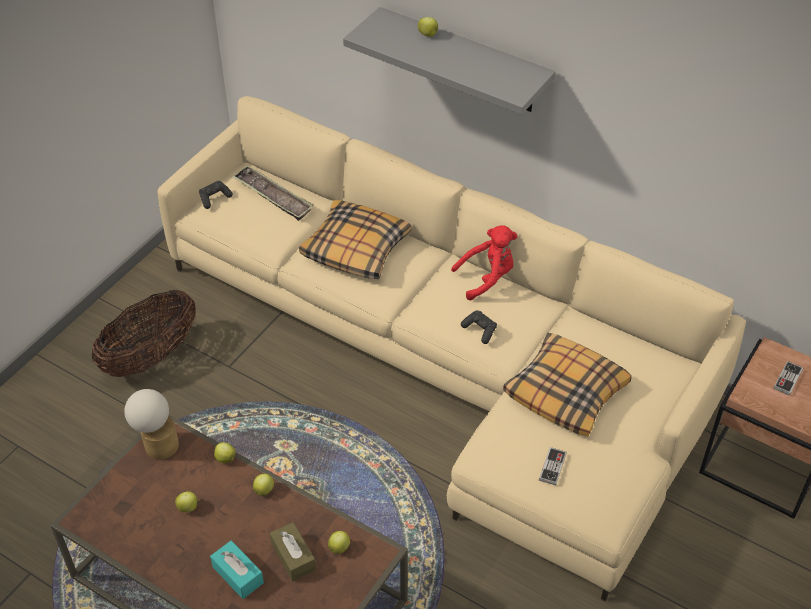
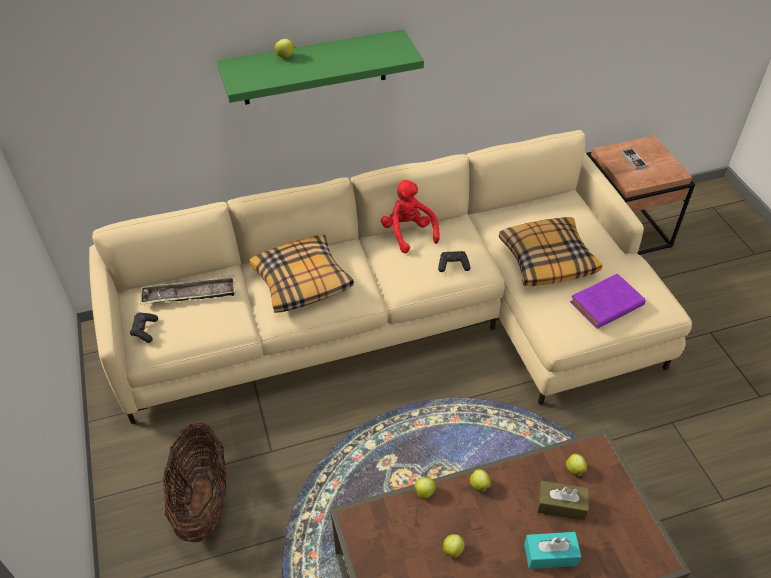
camera: 50 degrees left, 0 degrees up
(157, 443) = (364, 533): table lamp -> none
(464, 61) = (314, 68): grey shelf -> green shelf
(487, 278) = (408, 233): red plush toy -> red plush toy turned 45 degrees counterclockwise
(552, 467) = (605, 305): game controller -> purple book

